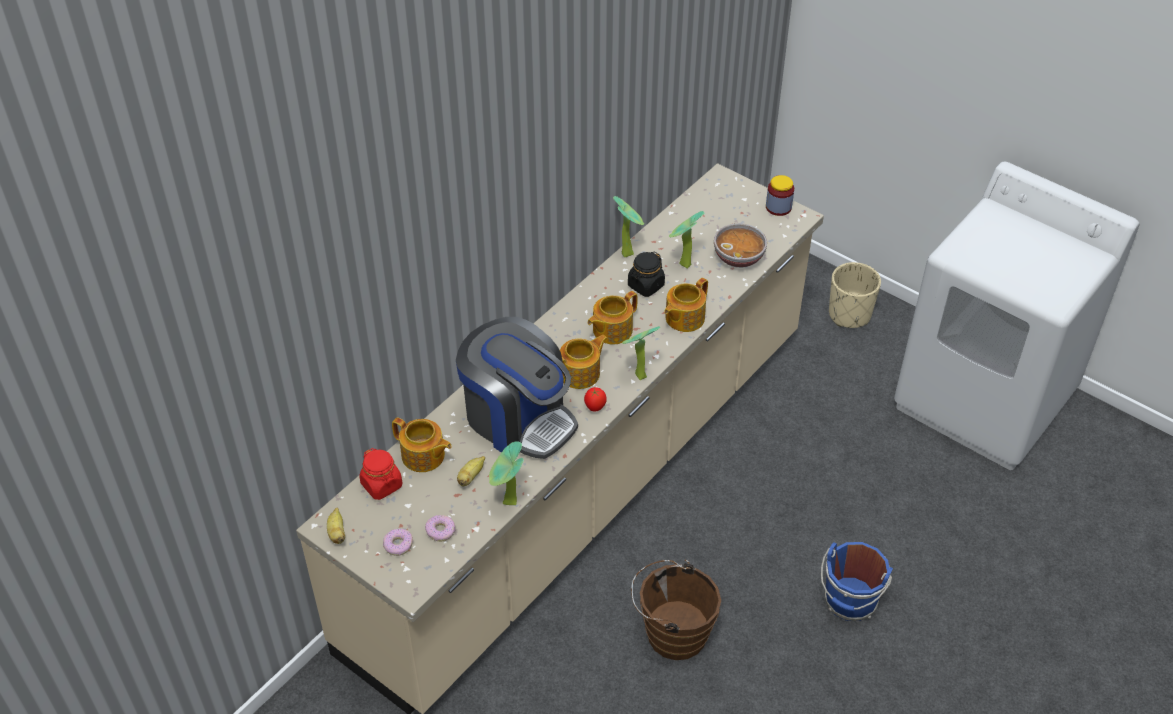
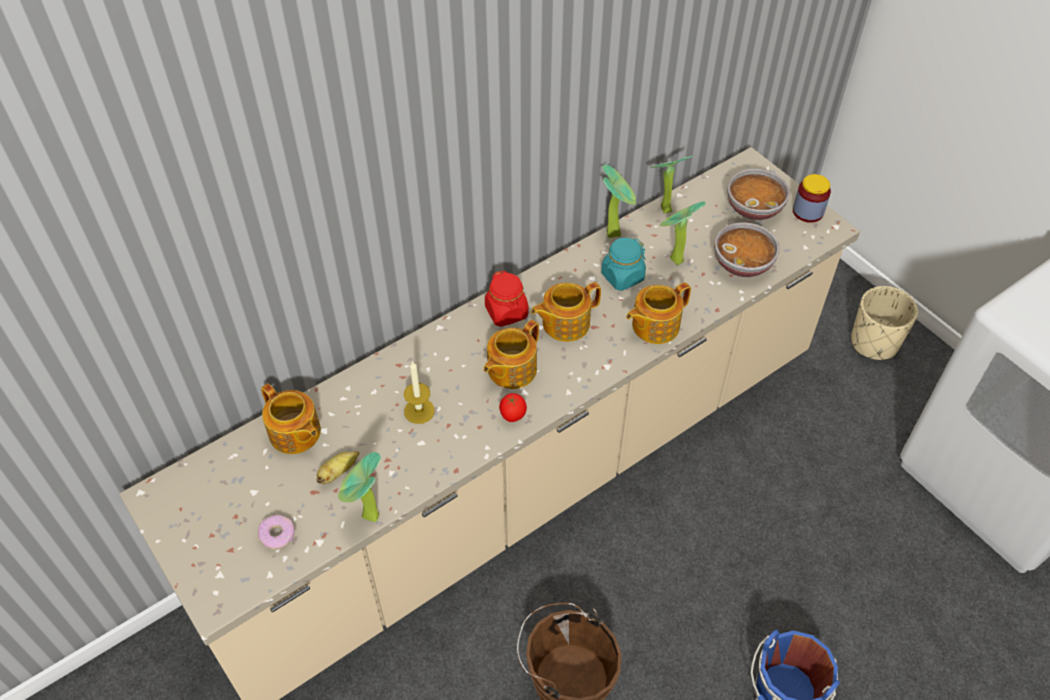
camera: 15 degrees right, 5 degrees up
(337, 533) = (161, 508): banana -> none
(382, 485) = (235, 459): red jar -> red jar (506, 312)
(398, 545) = (222, 541): donut -> none
(518, 419) = (419, 411): coffee machine -> candle
(580, 373) = (510, 369): teapot -> teapot turned 150 degrees clockwise
(637, 376) = (576, 386): potted plant -> potted plant (662, 209)
(645, 286) = (622, 277): black jar -> turquoise jar
(734, 212) = (754, 208): none -> bowl

